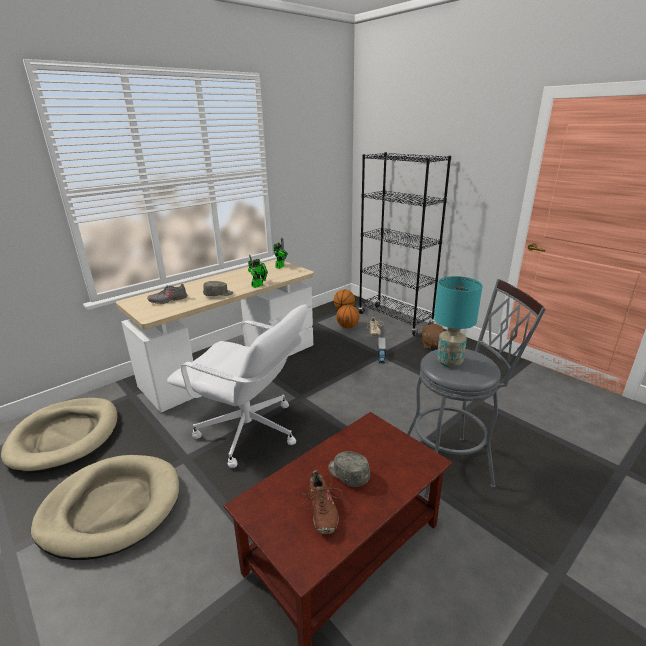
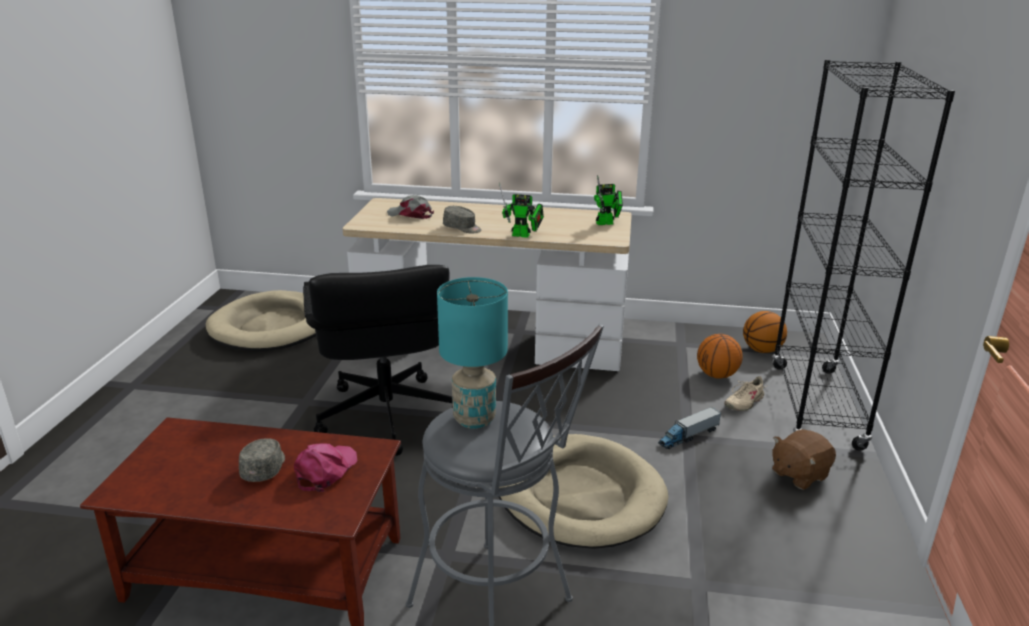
camera: 50 degrees right, 0 degrees up
(112, 507) = (210, 401): beige dog bed -> beige dog bed (579, 496)
(168, 300) = (411, 214): grey shoe -> grey cap
(249, 431) = (386, 416): white office chair -> black office chair
(321, 510) = (195, 473): brown shoe -> none
(376, 449) = (325, 471): none -> pink cap

